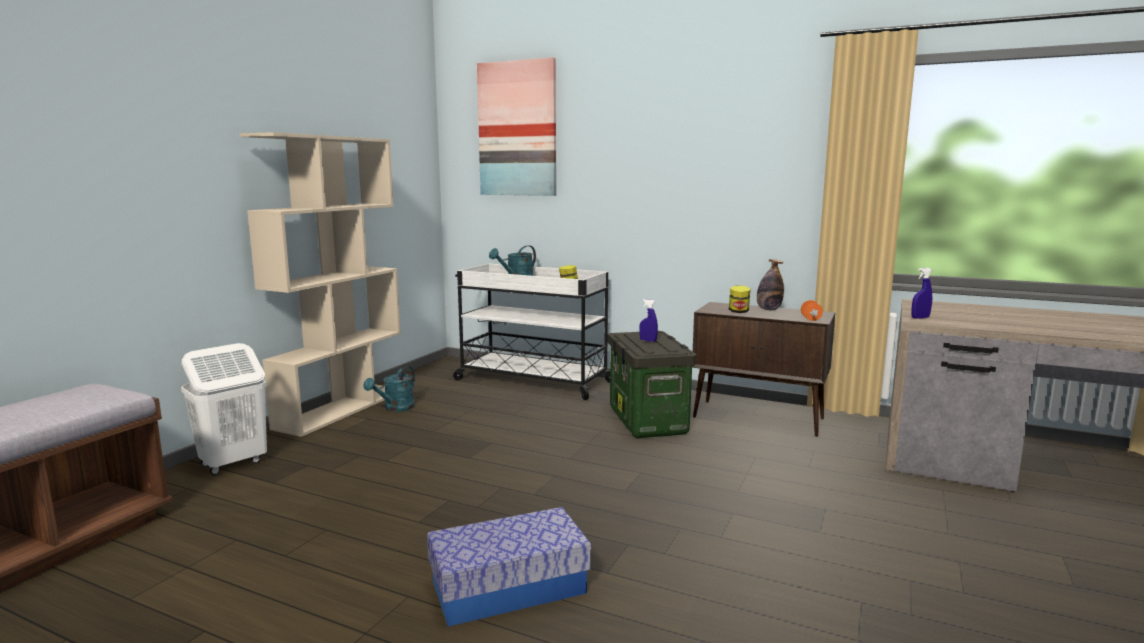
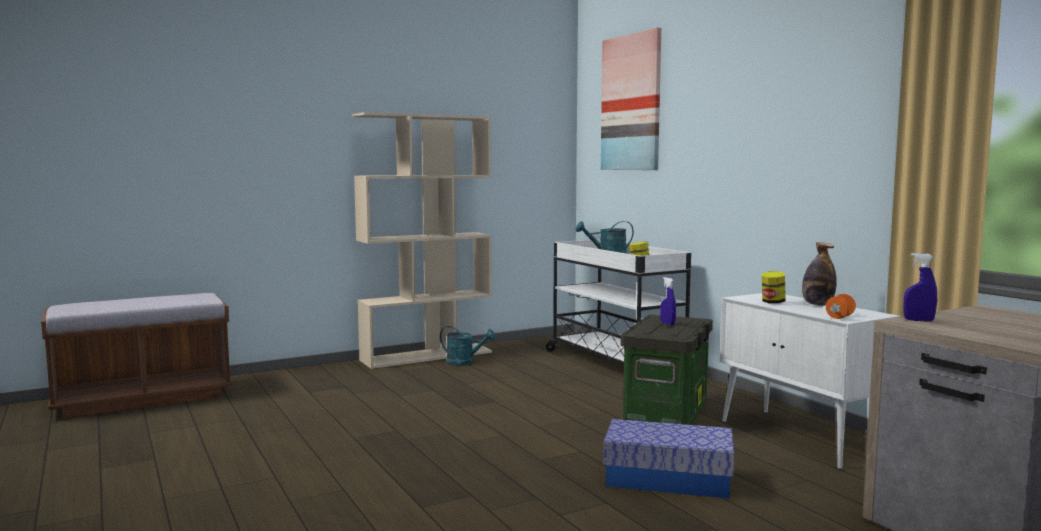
camera: 35 degrees right, 5 degrees down
(232, 464) = (305, 376): white laundry basket -> none
(395, 408) = (465, 363): turquoise watering can -> turquoise watering can turned 135 degrees counterclockwise
(509, 587) = (341, 493): storage box -> storage box (668, 479)
(759, 418) = (800, 438): brown cabinet -> white cabinet

